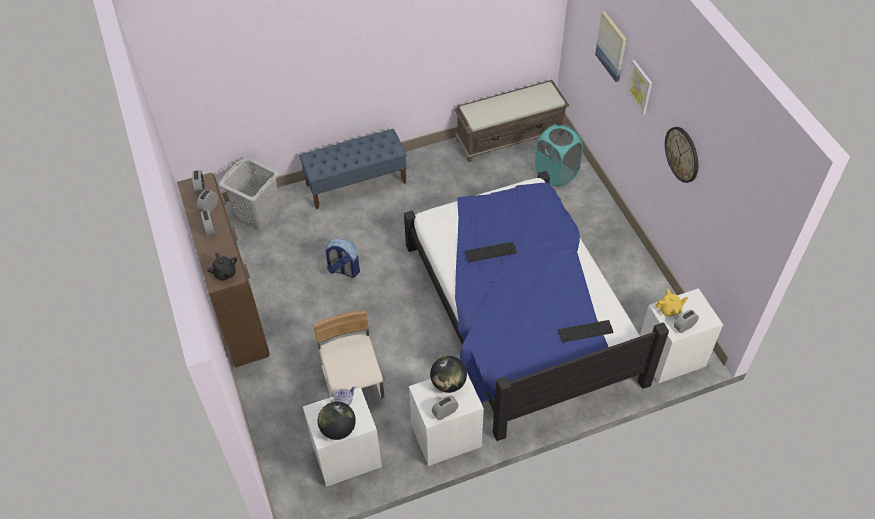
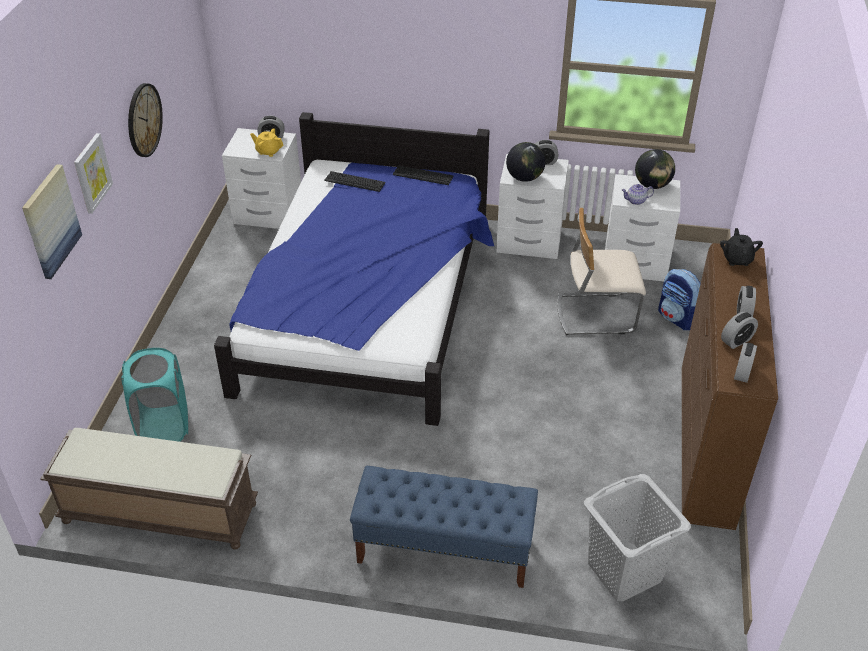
camera: 150 degrees left, 10 degrees down
(343, 270) = (539, 431): backpack -> backpack (677, 318)
(353, 383) = (595, 314): beige chair -> beige chair turned 75 degrees clockwise
(490, 252) = (378, 274): keyboard -> keyboard (423, 175)

